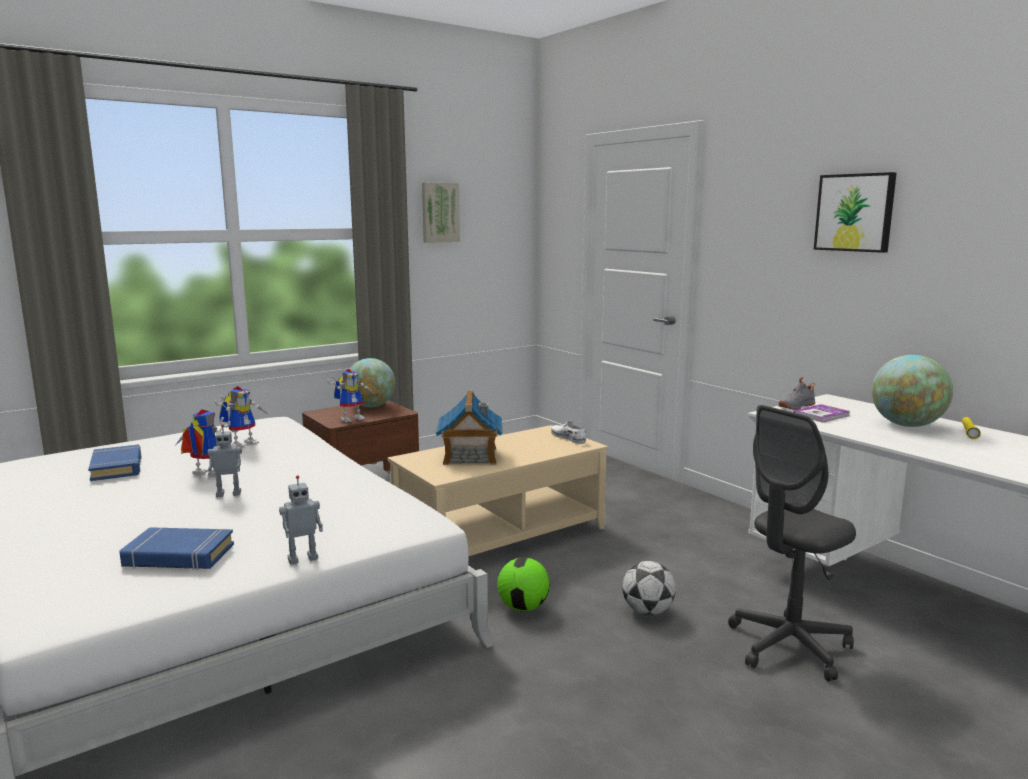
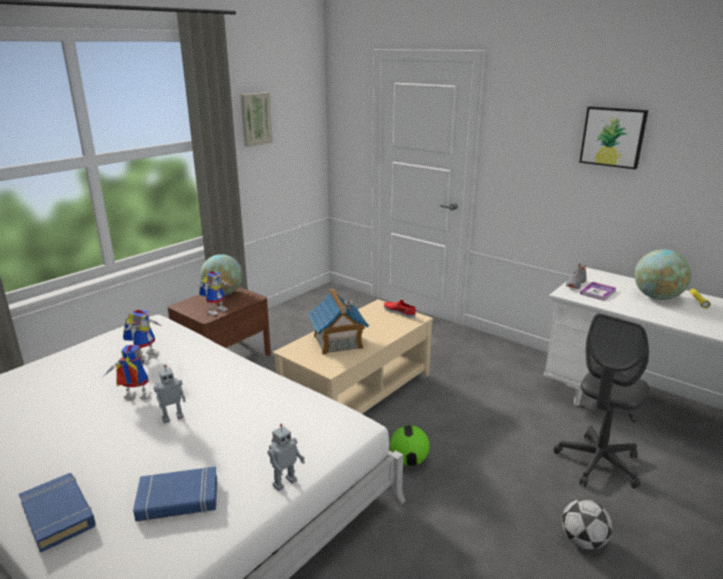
camera: 15 degrees left, 10 degrees up
(117, 468) = (45, 399): blue book -> blue book (58, 515)
(568, 437) = (399, 312): white shoe -> red shoe
(647, 611) = (495, 449): football -> football (583, 541)

